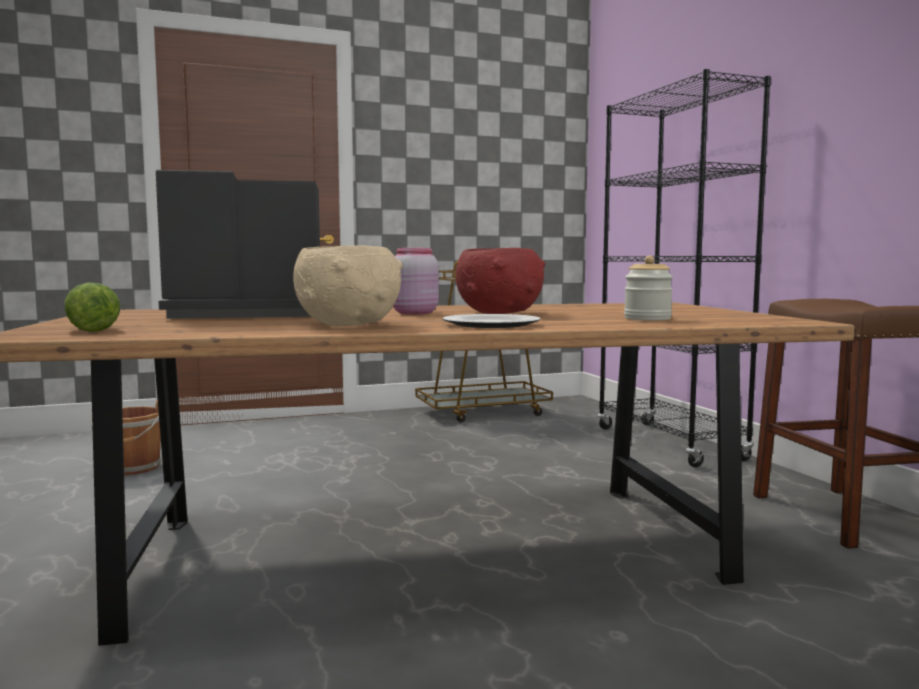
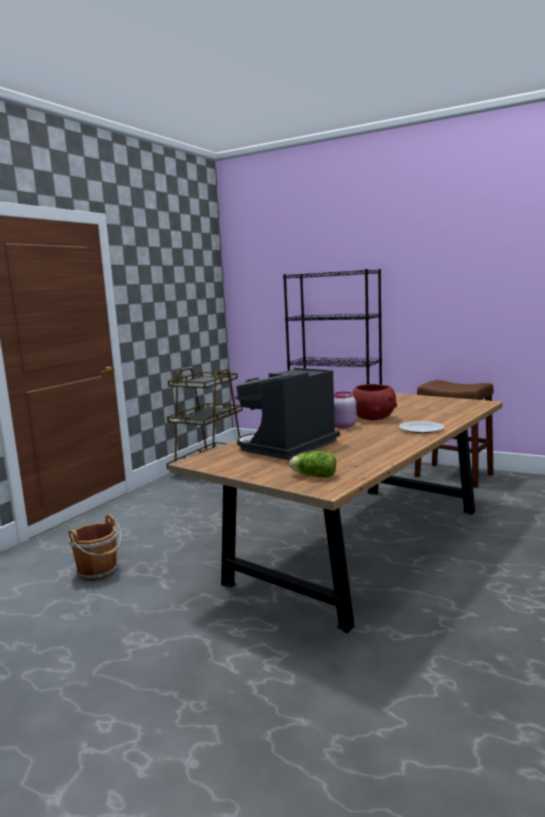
camera: 40 degrees left, 5 degrees up
(350, 324) = (380, 443): beige bowl -> none
(647, 318) = (439, 411): jar -> none

